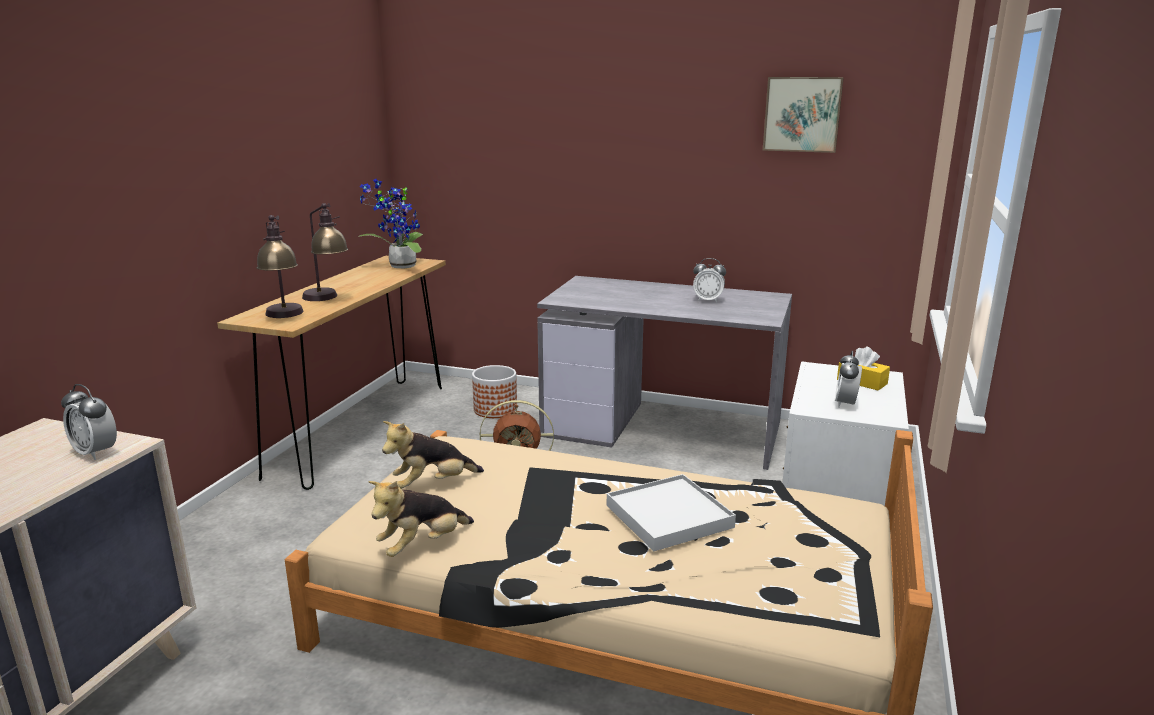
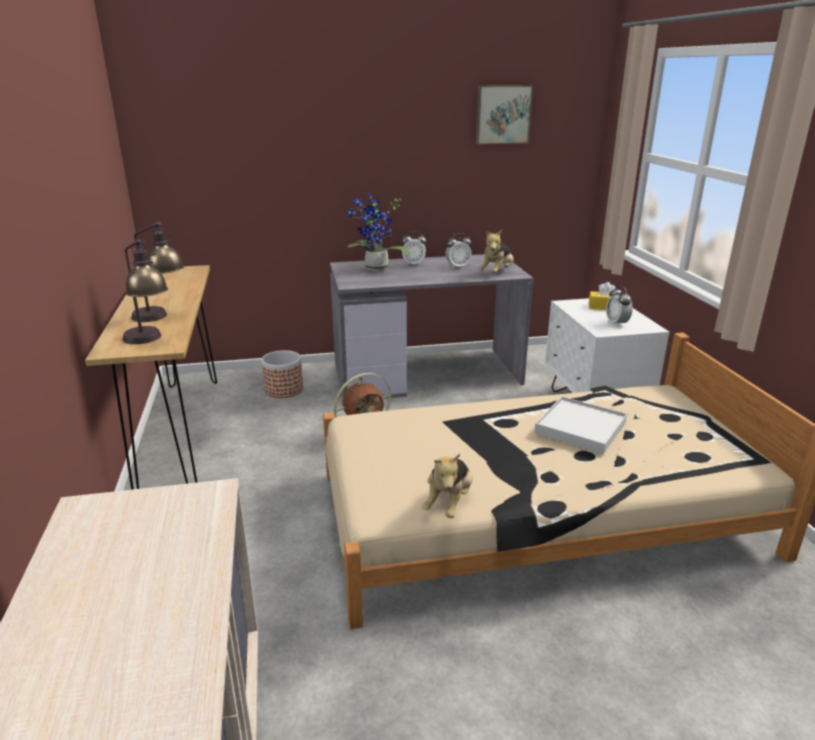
camera: 30 degrees left, 5 degrees up
(96, 452) = (193, 510): alarm clock -> alarm clock (413, 264)
(399, 267) = (177, 277): potted plant -> potted plant (375, 269)
(432, 484) = (390, 456): plush toy -> plush toy (497, 273)

